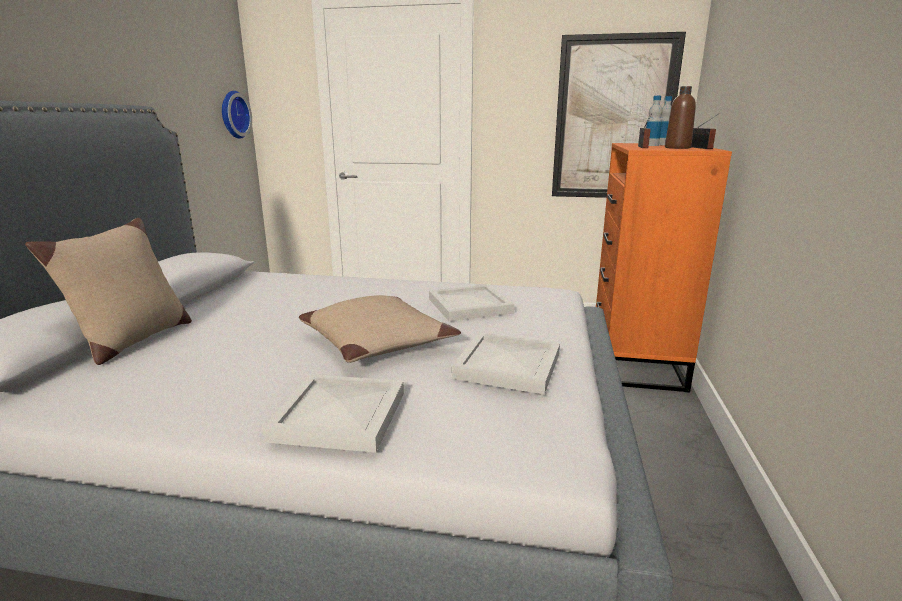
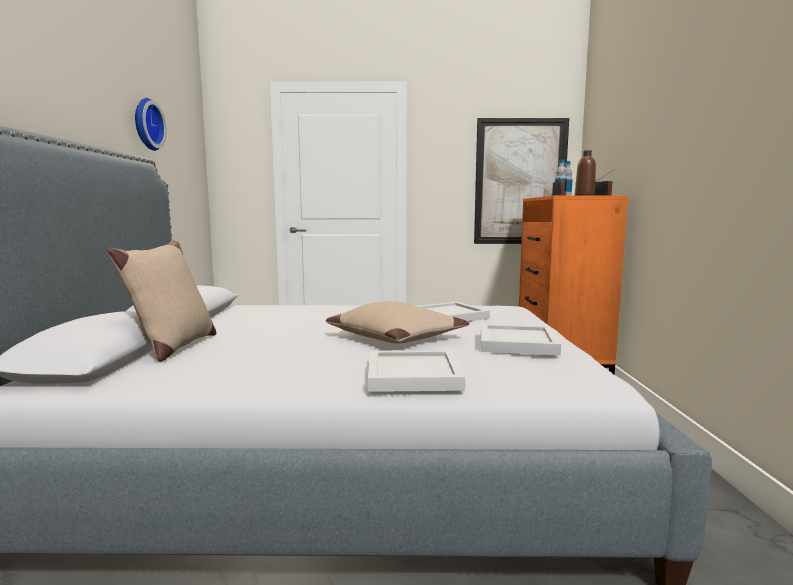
camera: 10 degrees left, 10 degrees down
(233, 114) = (196, 176): wall clock -> wall clock (146, 124)

